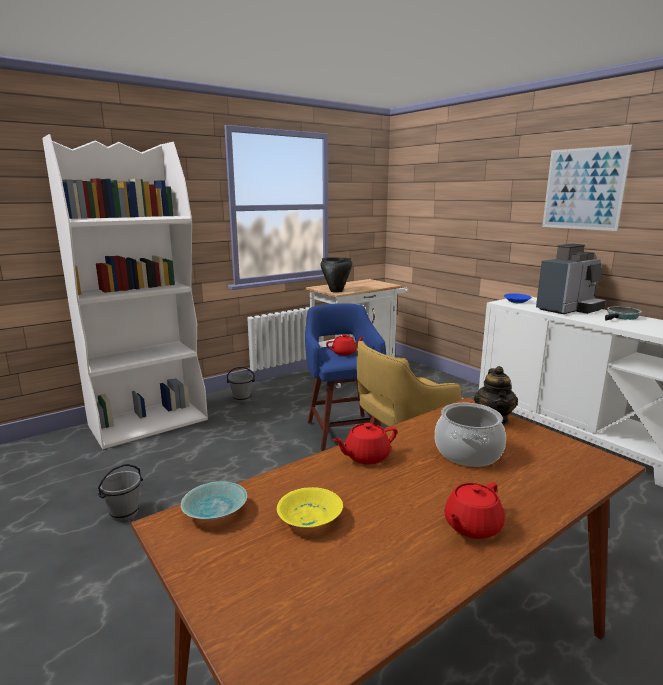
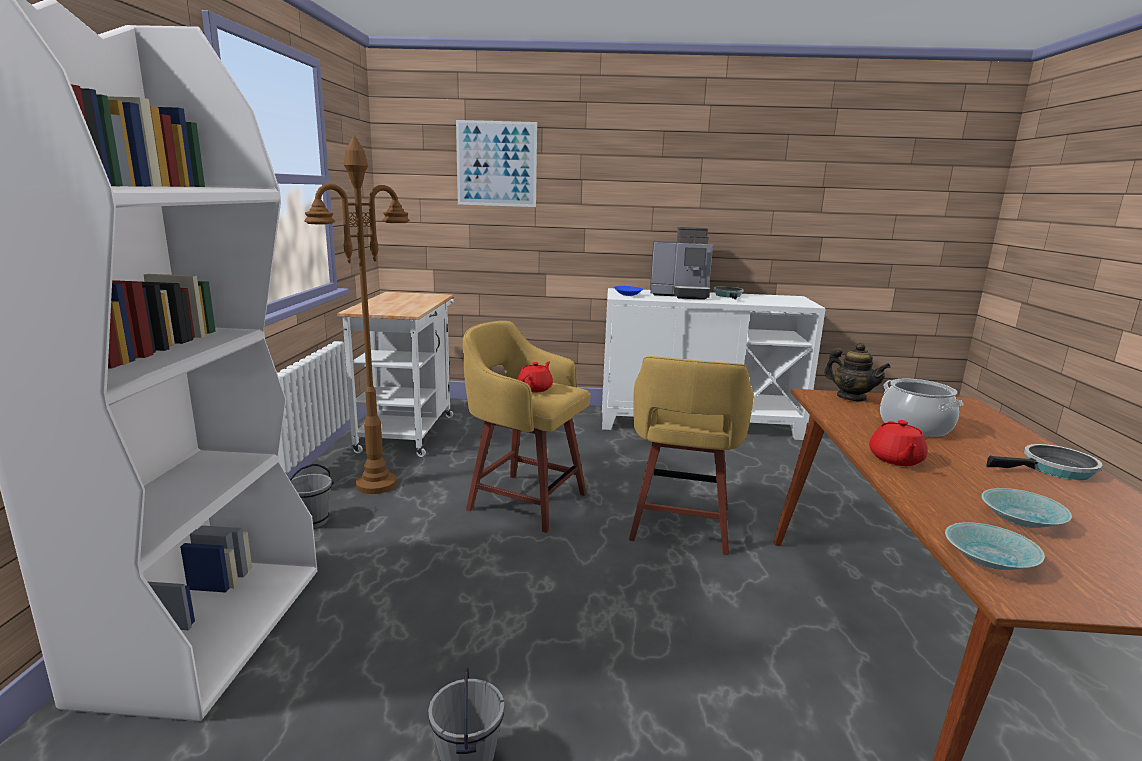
camera: 50 degrees left, 0 degrees up
(293, 393) = (377, 484): none -> brown floor lamp
(308, 519) = (1022, 521): yellow bowl -> turquoise bowl
(336, 291) = (401, 311): black cooking pot -> none
(343, 430) = (524, 500): blue stool -> yellow stool
(471, 526) = (1053, 469): red teapot -> frying pan
(569, 309) = (680, 295): coffee machine -> coffee machine turned 90 degrees clockwise
(583, 189) = (668, 168): picture -> picture (496, 164)

